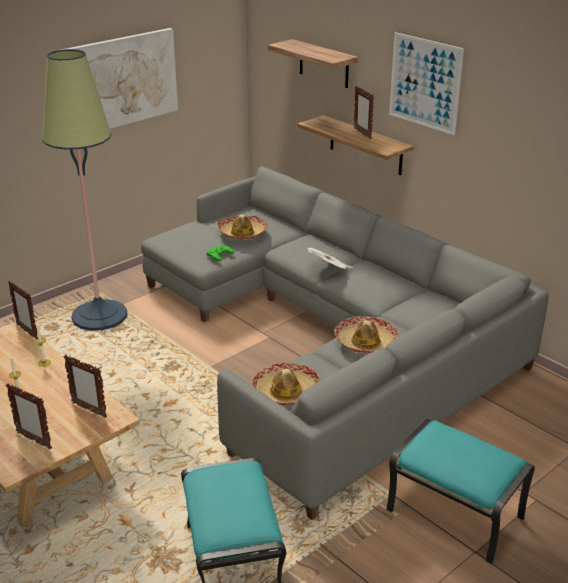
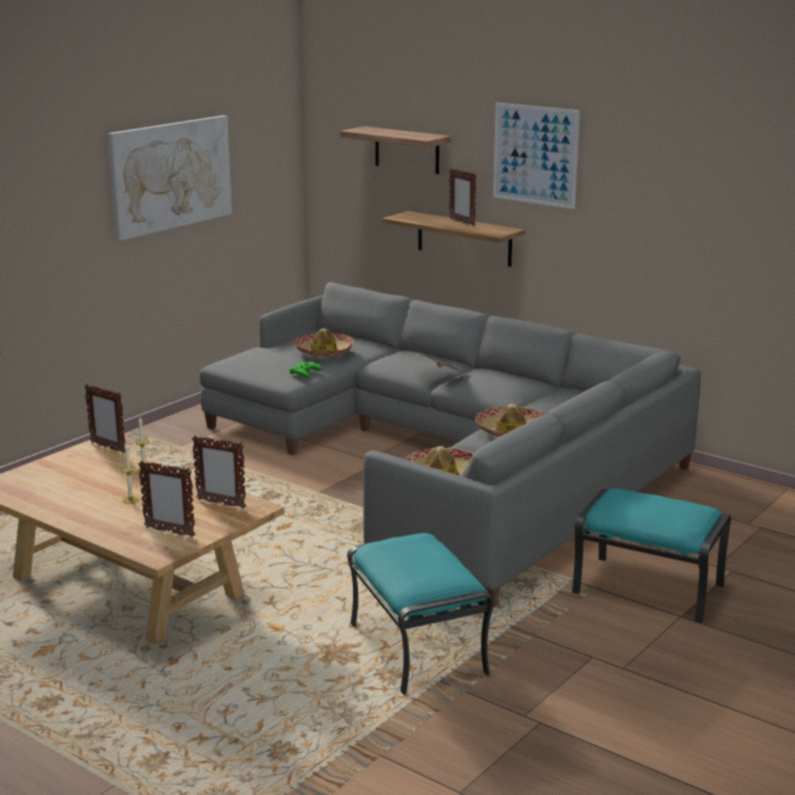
camera: 10 degrees left, 10 degrees down
(99, 316) = (158, 458): floor lamp -> none

